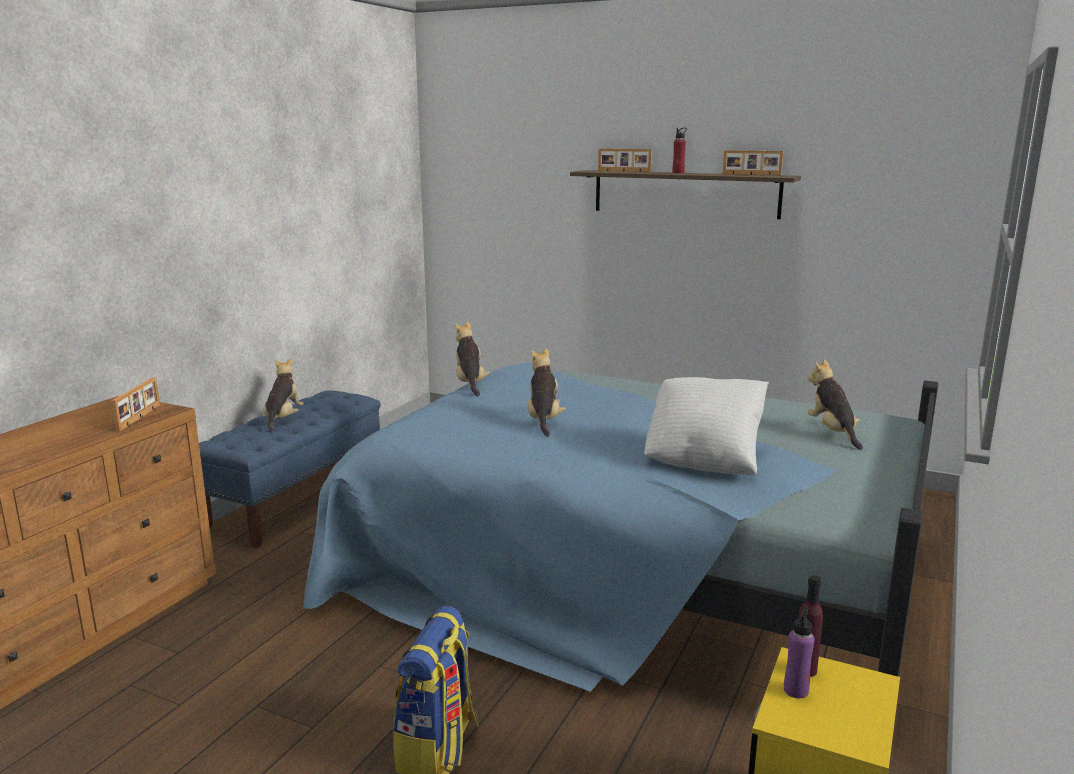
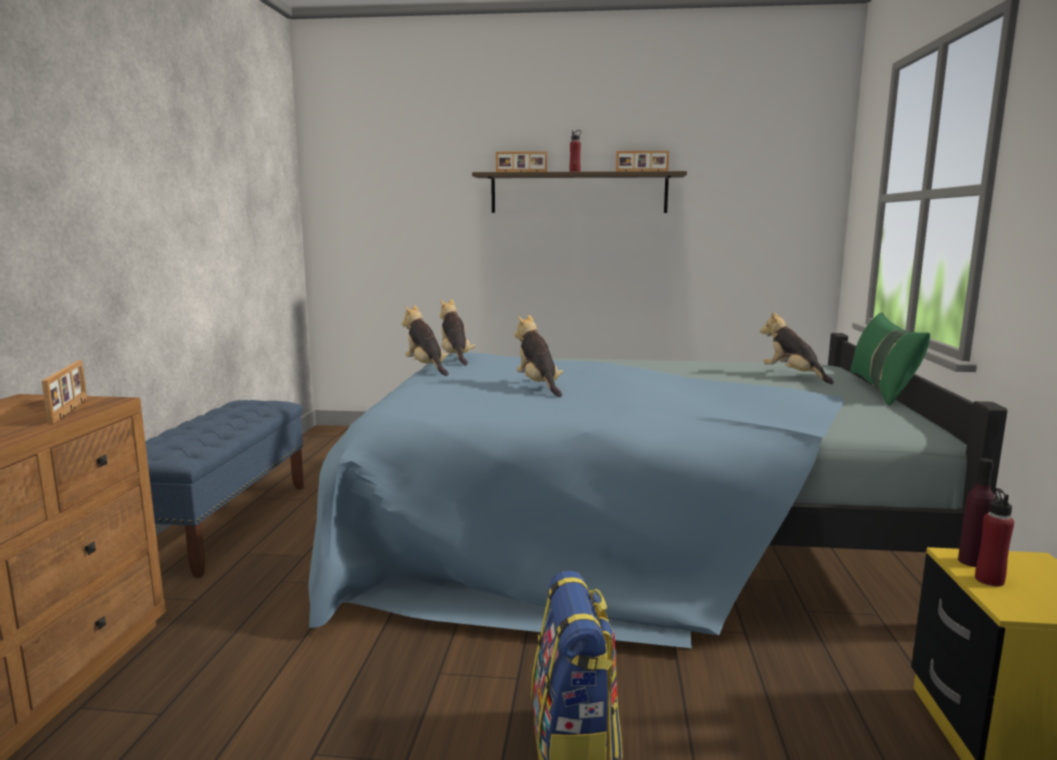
camera: 20 degrees left, 5 degrees down
(283, 419) = (205, 427): plush toy -> plush toy (455, 358)
(704, 459) = (724, 400): white pillow -> none
(796, 690) = (989, 580): purple bottle -> red bottle
(911, 463) = (881, 389): none -> green pillow

